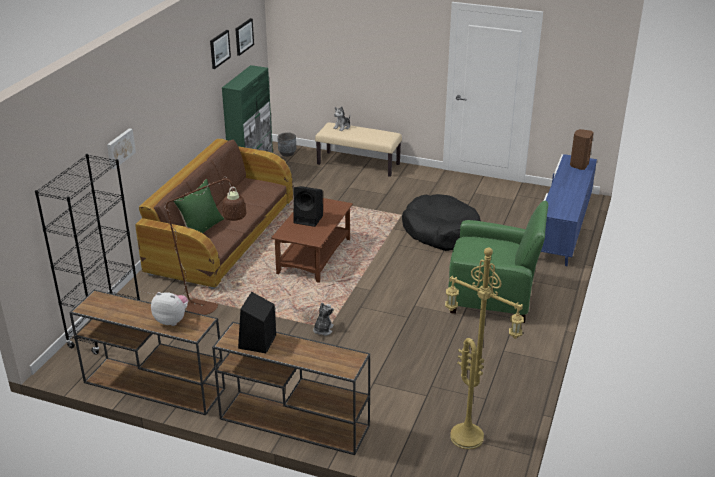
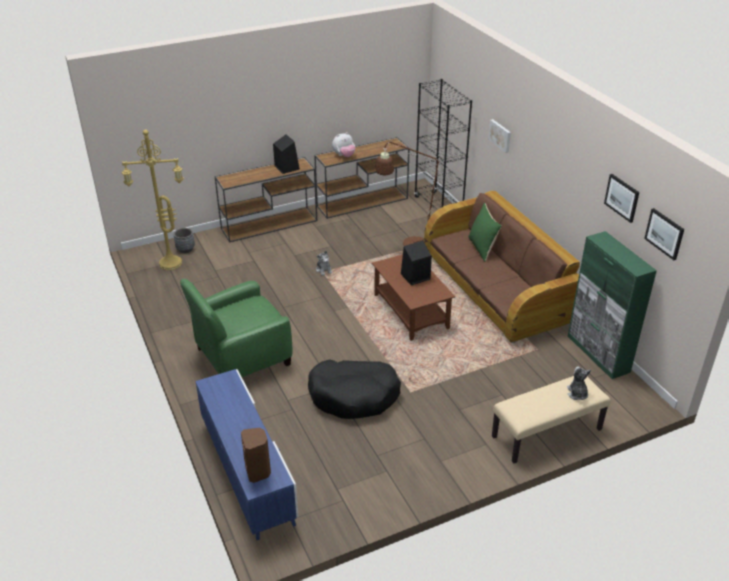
camera: 135 degrees right, 5 degrees up
(287, 153) = (627, 400): grey planter -> grey planter (185, 249)

